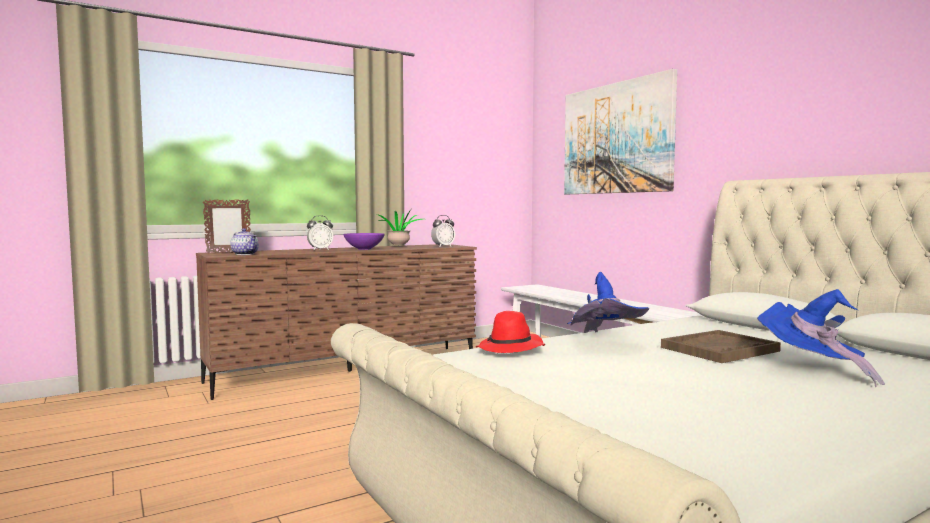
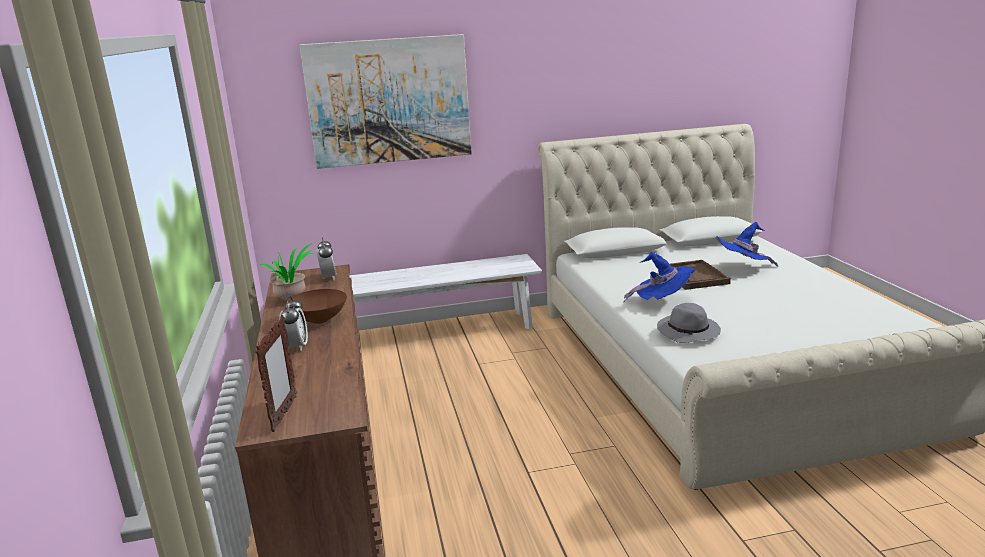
camera: 70 degrees left, 15 degrees up
(245, 254) = (332, 397): teapot -> none
(363, 249) = (319, 320): purple bowl -> brown bowl
(511, 349) = (689, 332): red hat -> grey hat

